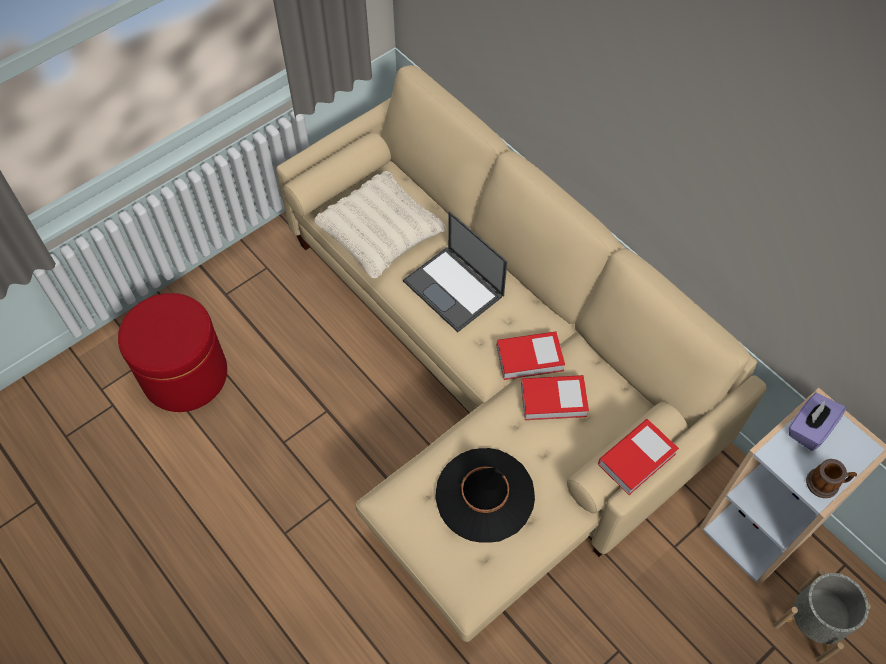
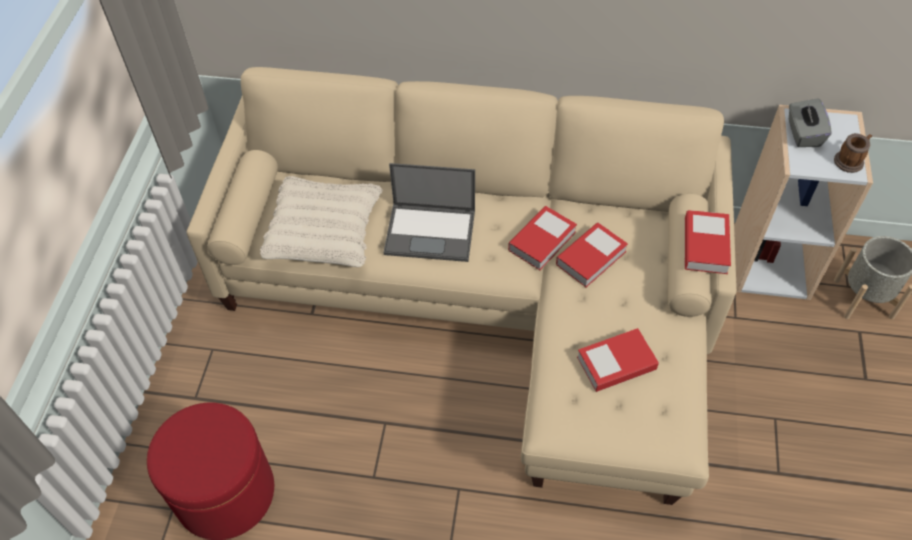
camera: 40 degrees left, 5 degrees down
(485, 495) = (616, 363): black hat -> book
(809, 428) = (803, 134): purple tissue box -> grey tissue box

